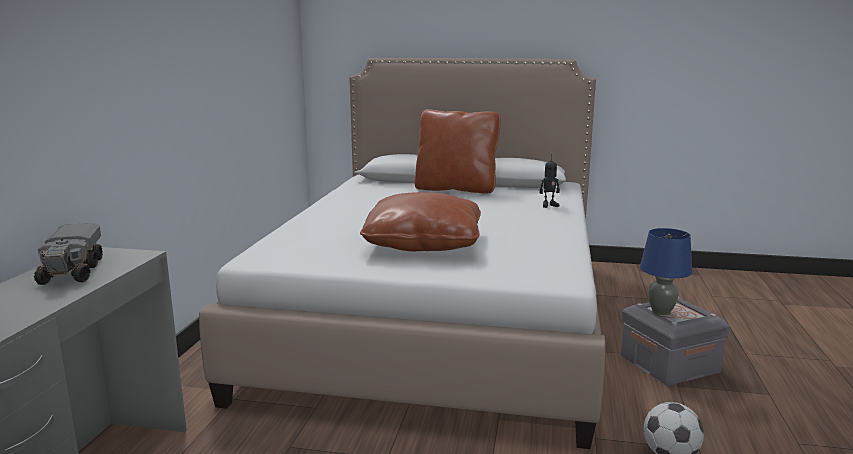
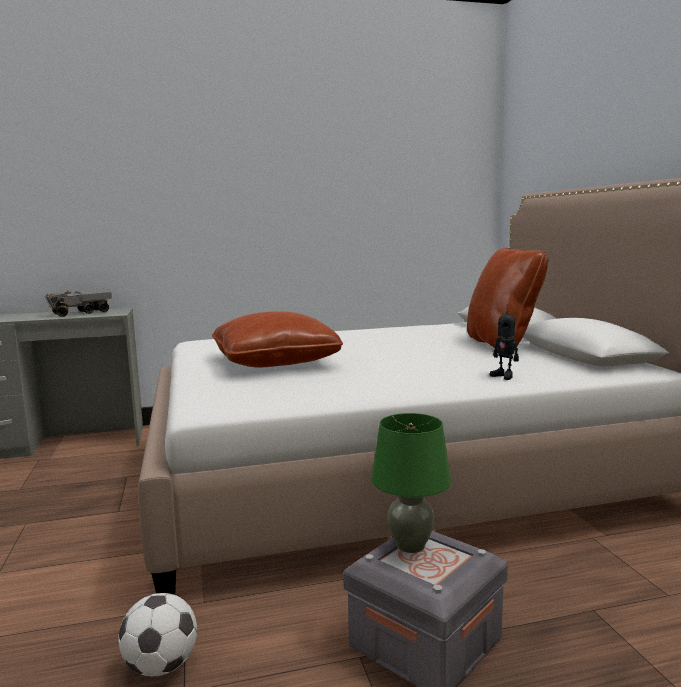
camera: 65 degrees right, 5 degrees down
(660, 311) = (410, 545): blue table lamp -> green table lamp

